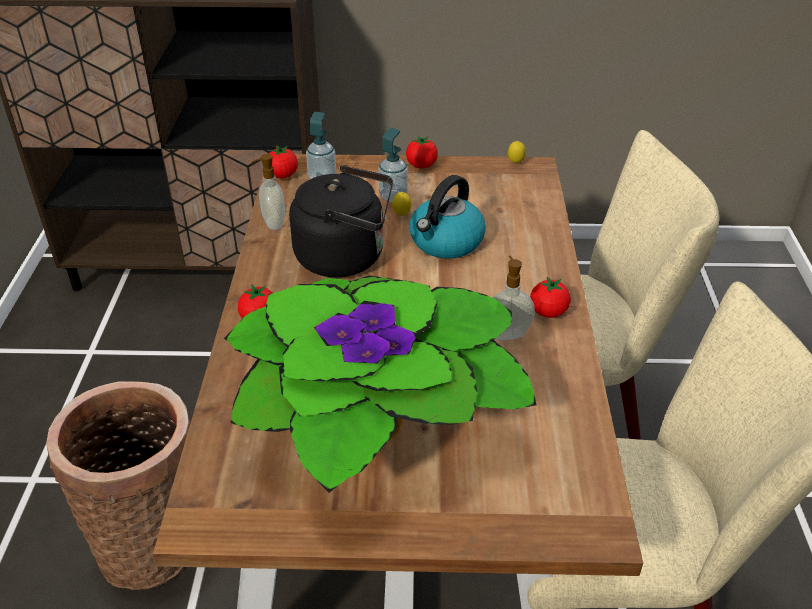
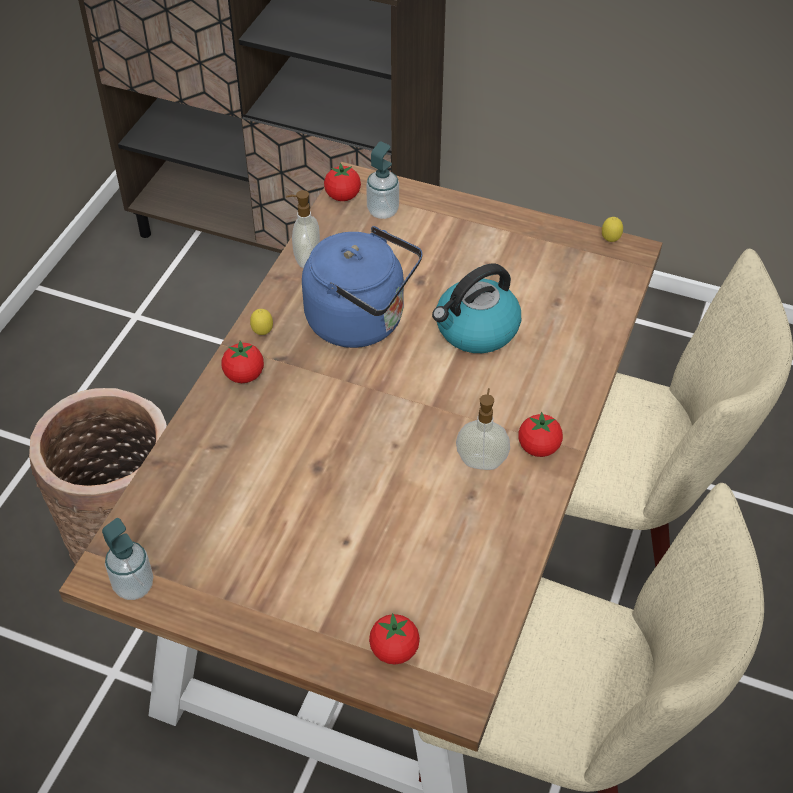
camera: 20 degrees right, 10 degrees up
(346, 257) = (362, 321): black kettle -> blue kettle
(374, 416) = (305, 515): potted plant -> none
(393, 196) = (448, 254): soap dispenser -> soap dispenser (134, 586)
(401, 215) = (445, 282): lemon -> lemon (262, 333)
(421, 166) = (500, 218): tomato -> tomato (394, 650)

